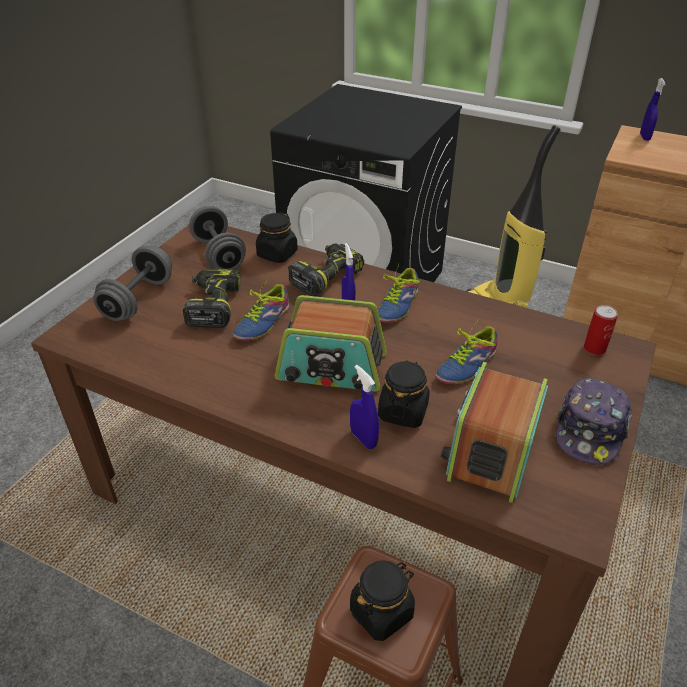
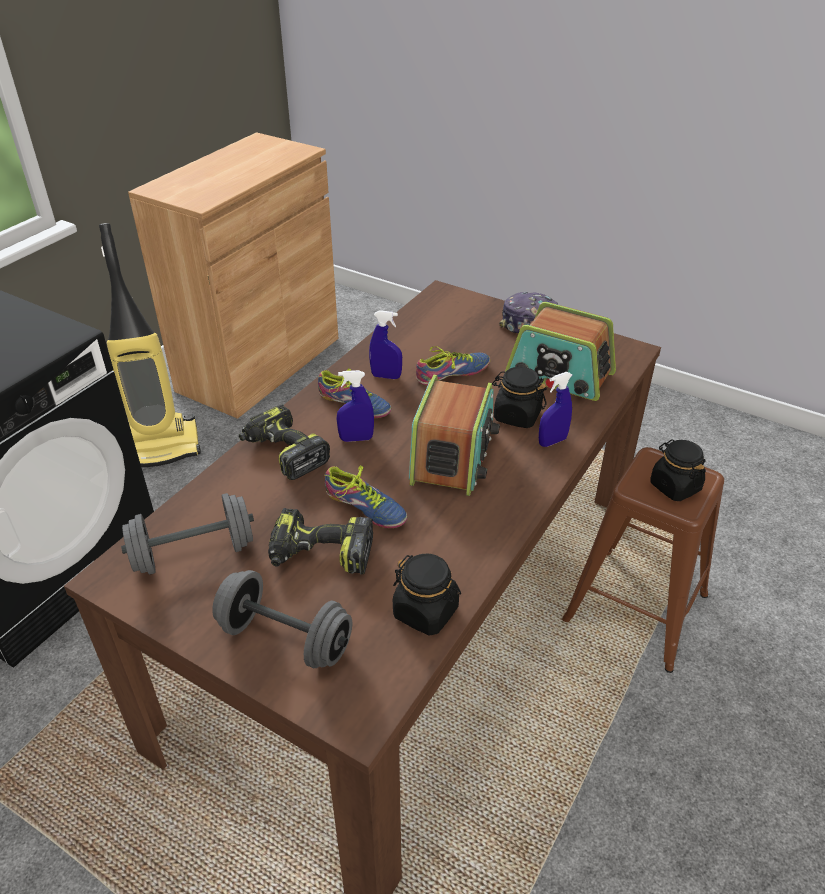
camera: 85 degrees left, 0 degrees up
(277, 254) = (215, 494): black jar -> black jar (426, 612)
(464, 364) = (454, 374): shoe -> shoe turned 75 degrees counterclockwise
(594, 348) = (439, 307): can -> none
(644, 137) = (166, 187): blue spray bottle -> blue spray bottle (386, 376)

